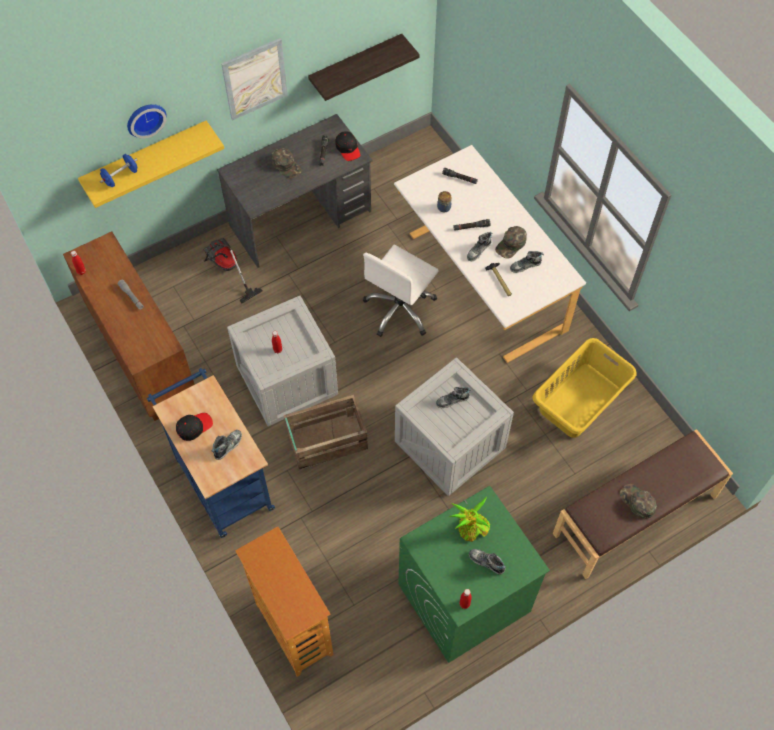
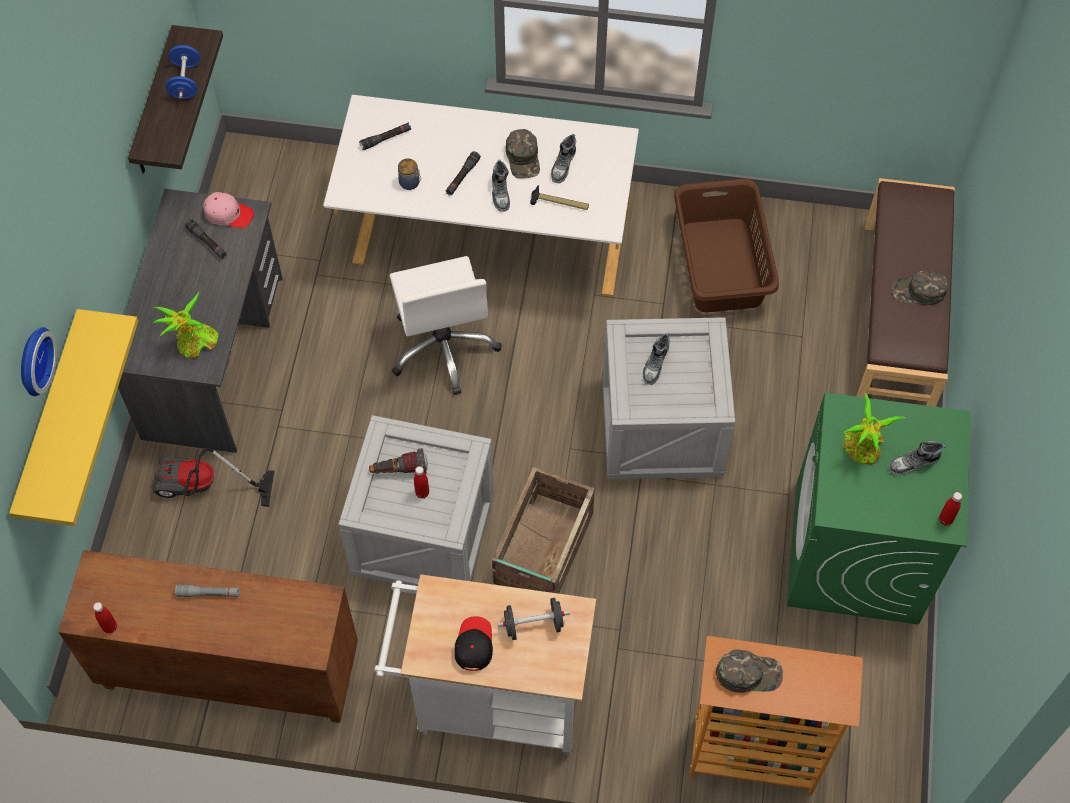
camera: 50 degrees left, 0 degrees up
(120, 177) = (62, 462): blue dumbbell -> blue dumbbell (185, 81)
(221, 479) = (490, 701): blue cart -> white cart
(228, 445) = (533, 625): shoe -> black dumbbell
(255, 79) = (93, 207): picture -> none
(262, 191) = (194, 344): none -> potted plant
(281, 330) = (399, 470): none -> flashlight
(286, 166) = (184, 293): green cap -> green cap (749, 673)
(348, 148) = (228, 214): black cap -> pink cap
(580, 400) = (722, 264): yellow laundry basket -> brown laundry basket

